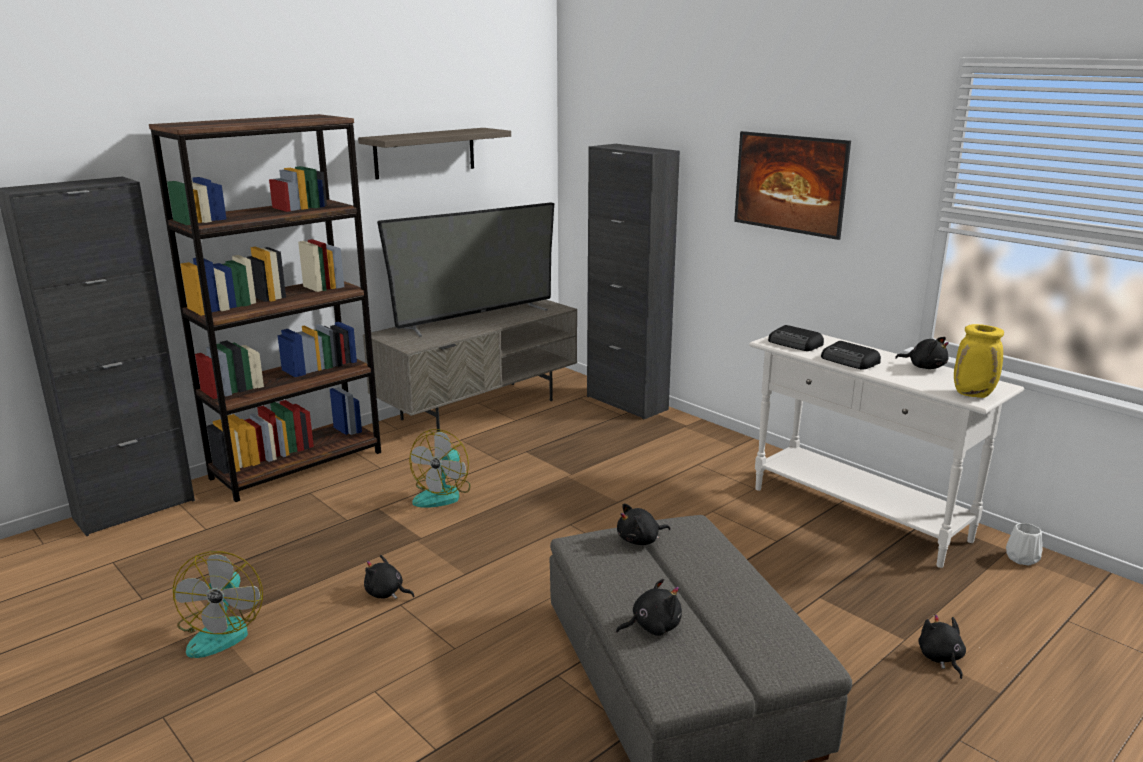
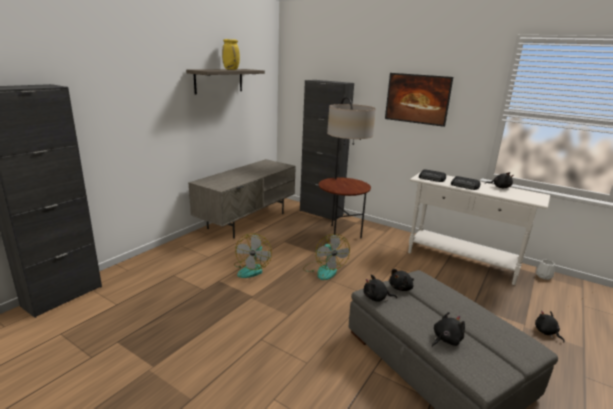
camera: 15 degrees left, 0 degrees up
(223, 630) = (157, 371): fan -> fan (324, 270)
(298, 465) = (158, 259): brown bookcase -> none
(386, 593) = (249, 333): black plush toy -> black plush toy (376, 298)
(476, 319) = (246, 172): television -> none
(641, 444) = (340, 233): none -> floor lamp
(974, 394) = (534, 199): yellow vase -> yellow vase (231, 69)

